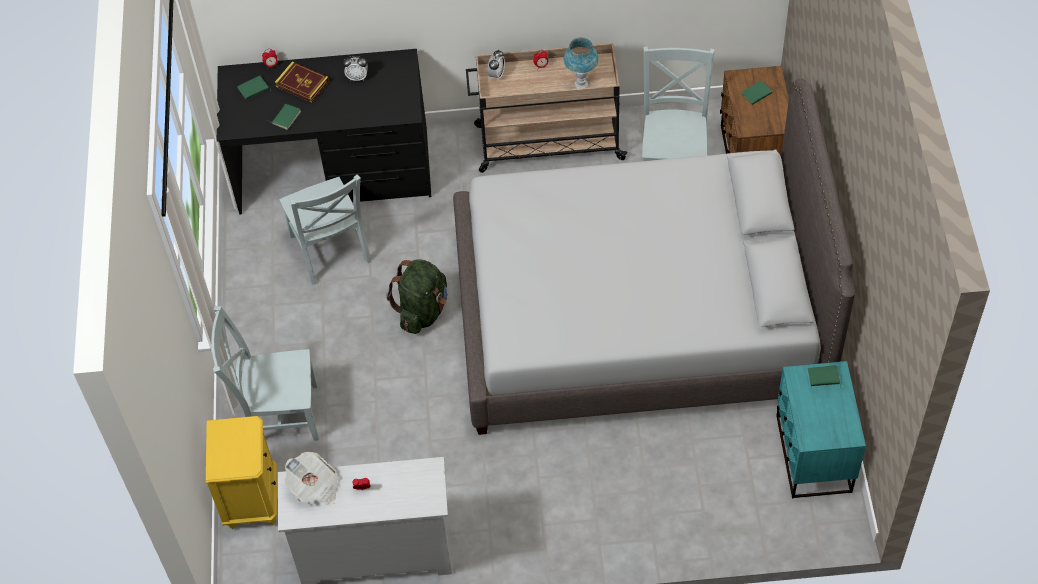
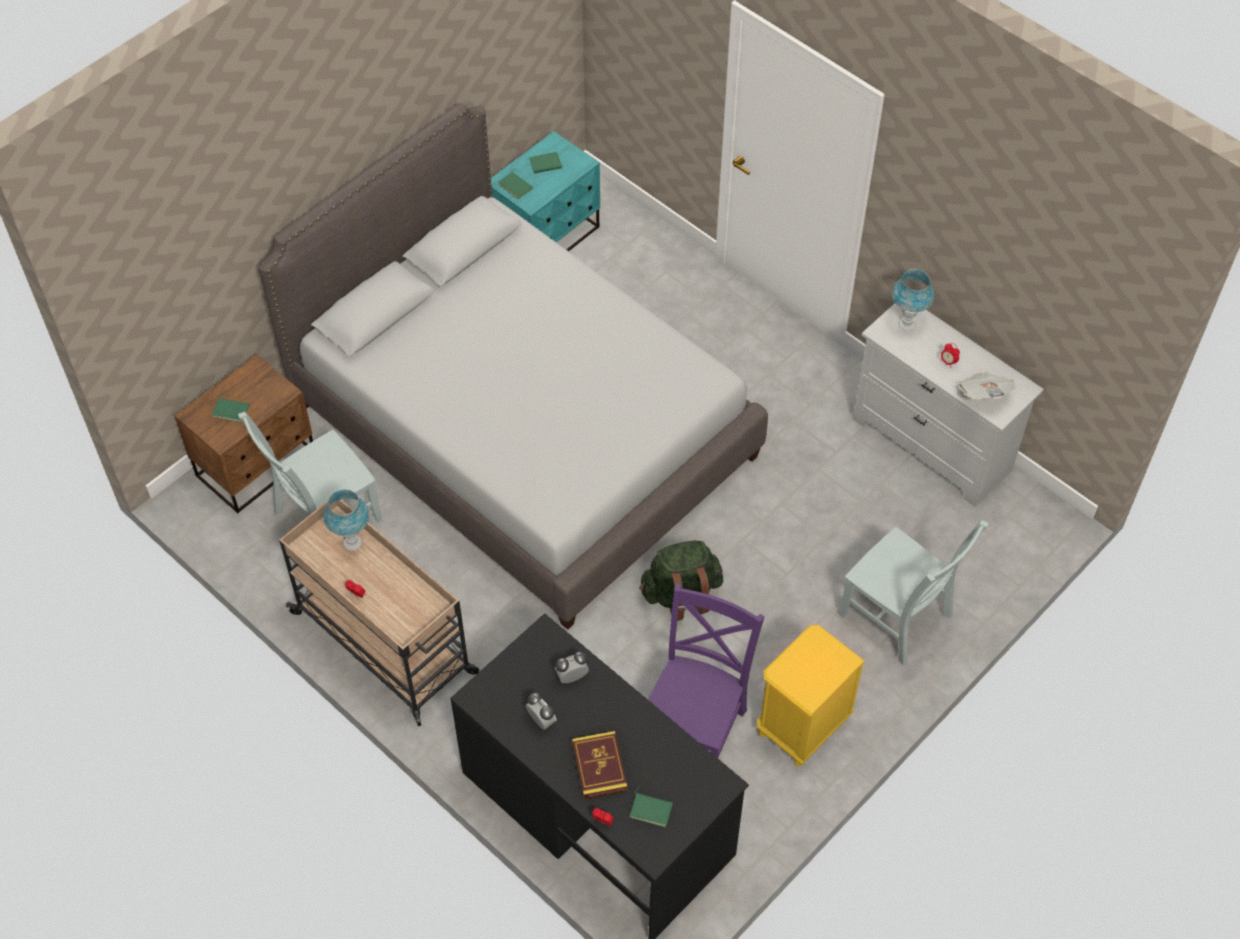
camera: 135 degrees left, 0 degrees up
(252, 499) = (988, 569): yellow nightstand -> yellow nightstand (801, 727)
(285, 117) = (657, 743): green book -> green book (545, 165)
(330, 252) = (695, 727): grey chair -> purple chair
(420, 491) = (906, 324): none -> blue table lamp
(496, 74) = (404, 626): alarm clock -> alarm clock (572, 677)

